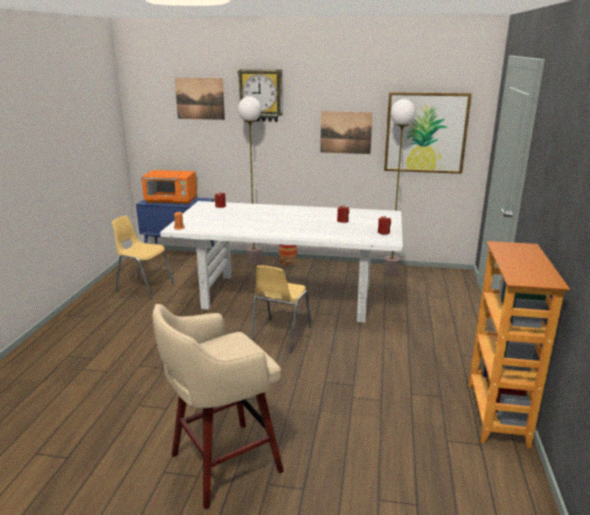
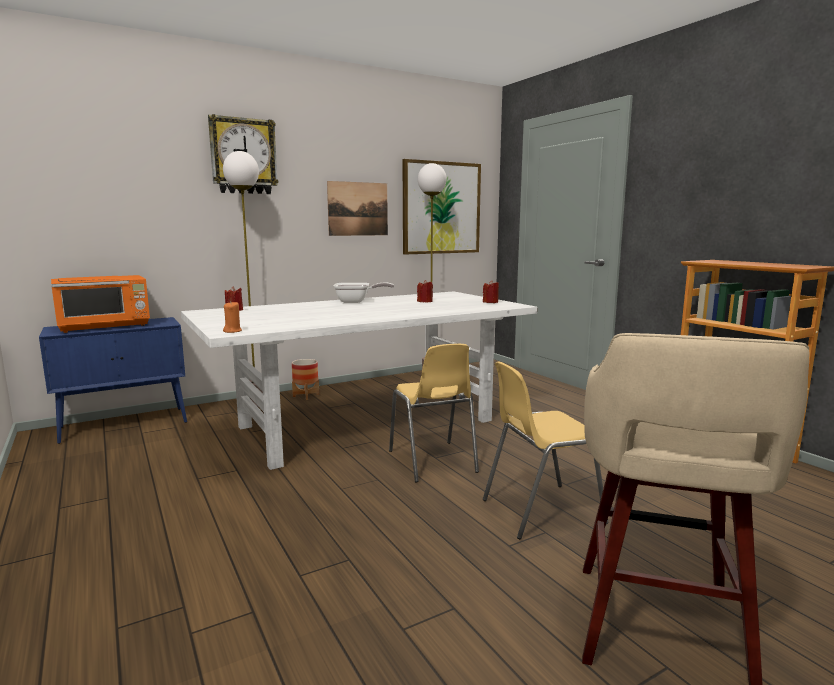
camera: 40 degrees left, 10 degrees down
(144, 288) = (120, 475): yellow chair -> yellow chair (540, 511)
(200, 98) = (141, 157): picture -> none
(301, 211) = (356, 302): none -> frying pan

